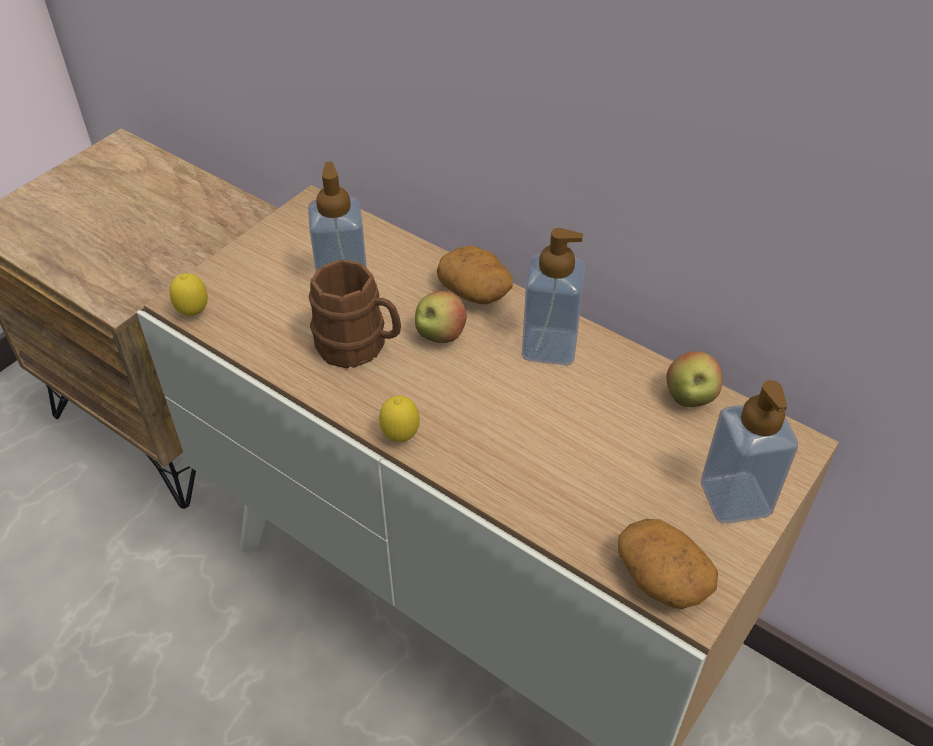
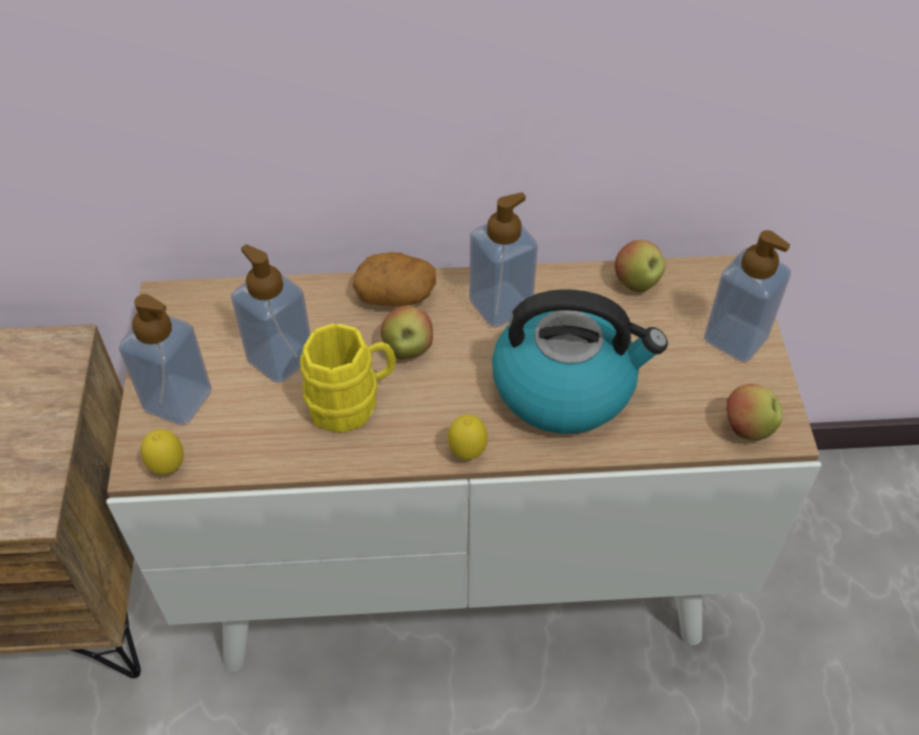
camera: 40 degrees left, 5 degrees up
(247, 274) = (178, 400): none -> soap dispenser
(359, 347) = (352, 401): brown mug -> yellow mug
(535, 439) = (566, 386): none -> kettle
(661, 578) = (747, 428): potato -> apple

